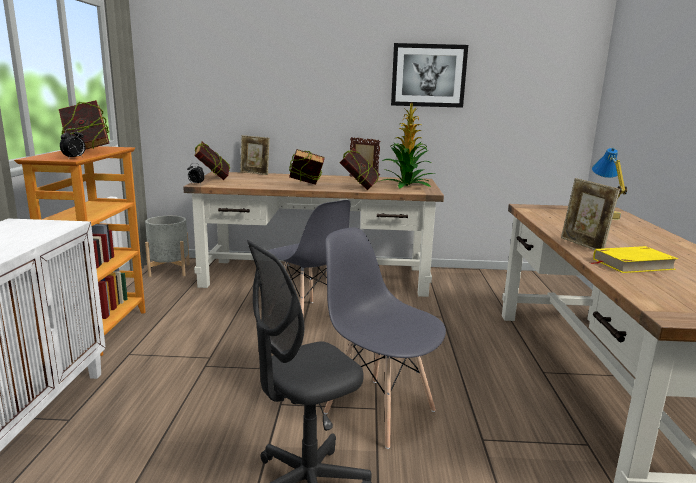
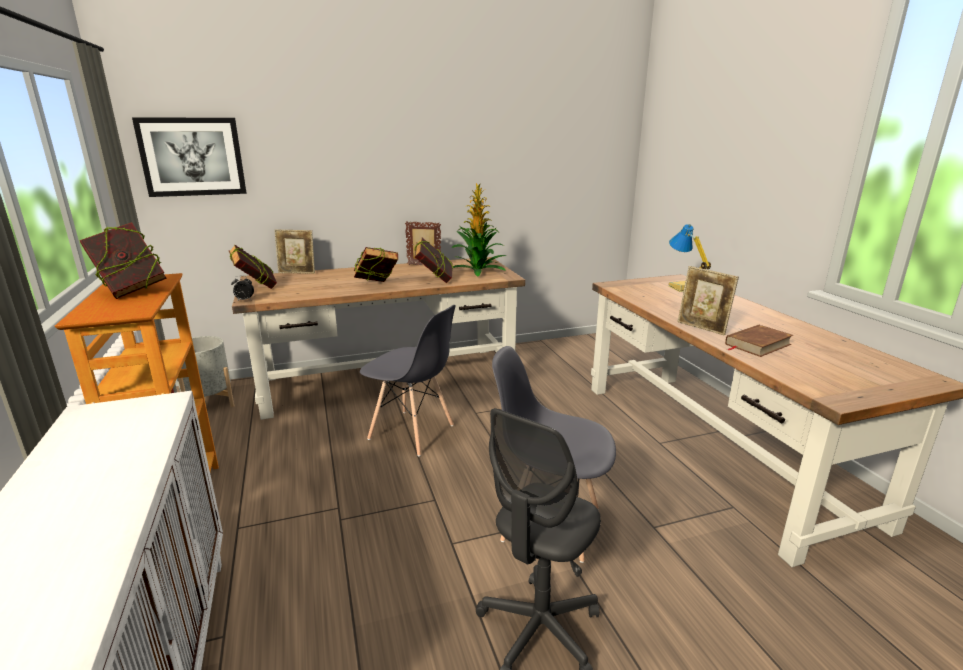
camera: 20 degrees left, 5 degrees up
(74, 158) = (138, 309): alarm clock -> none
(428, 75) = (480, 148): picture -> picture (192, 157)
(632, 264) = (757, 344): yellow book -> brown book

